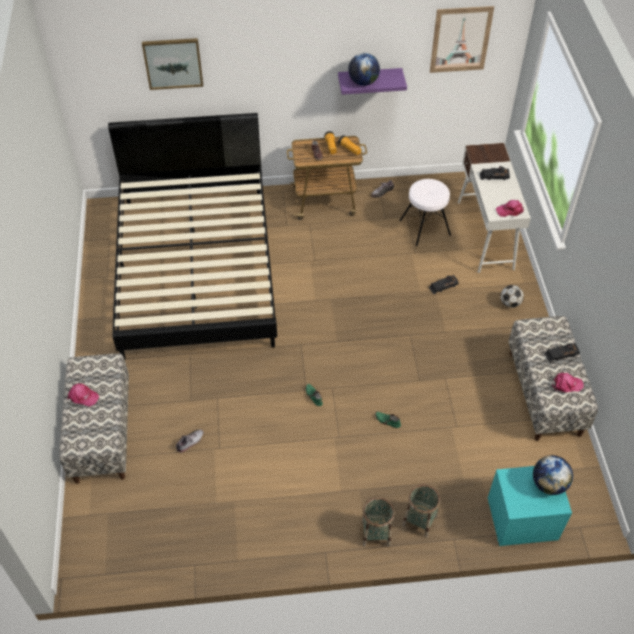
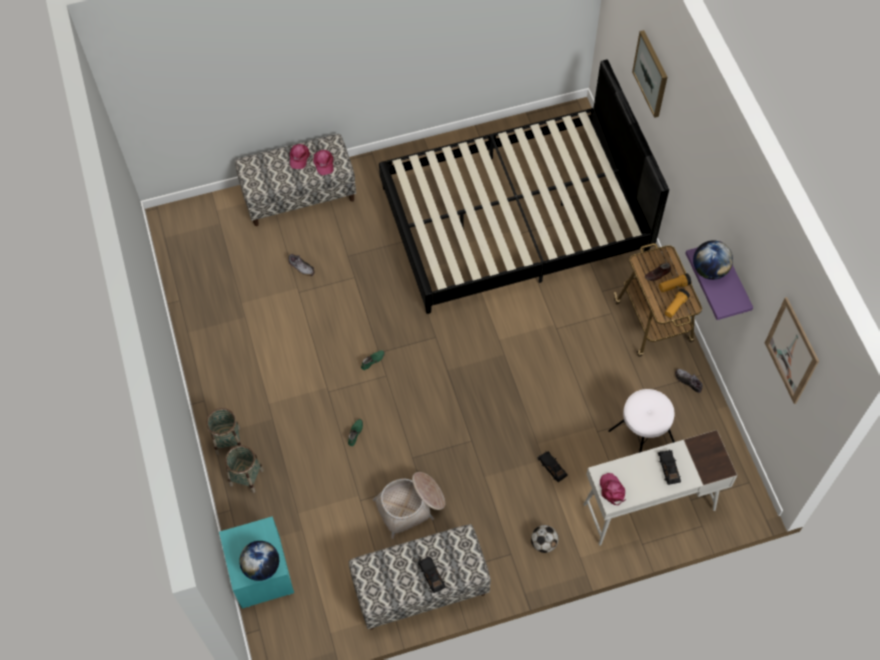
camera: 80 degrees right, 10 degrees up
(466, 388) = (411, 506): none -> basket
(566, 384) = (390, 582): pink cap -> pink cap (323, 163)

